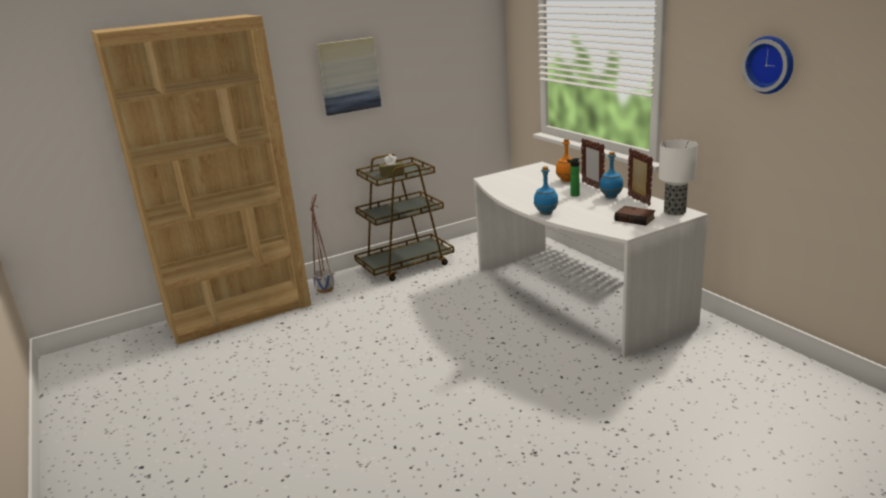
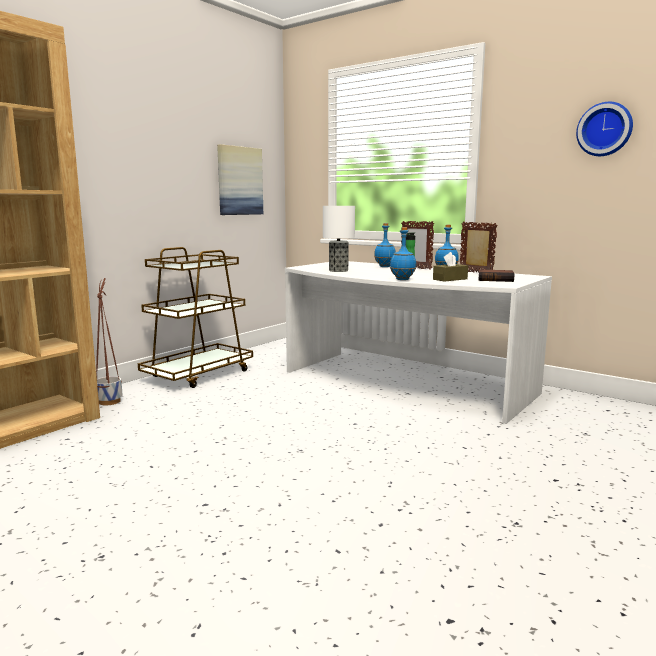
camera: 25 degrees left, 10 degrees down
(349, 76) = (139, 151): picture -> picture (239, 181)
(392, 174) = (189, 264): brown tissue box -> brown tissue box (450, 279)
(566, 181) = (385, 266): orange bottle -> blue bottle
(674, 212) = (521, 276): table lamp -> table lamp (338, 270)

